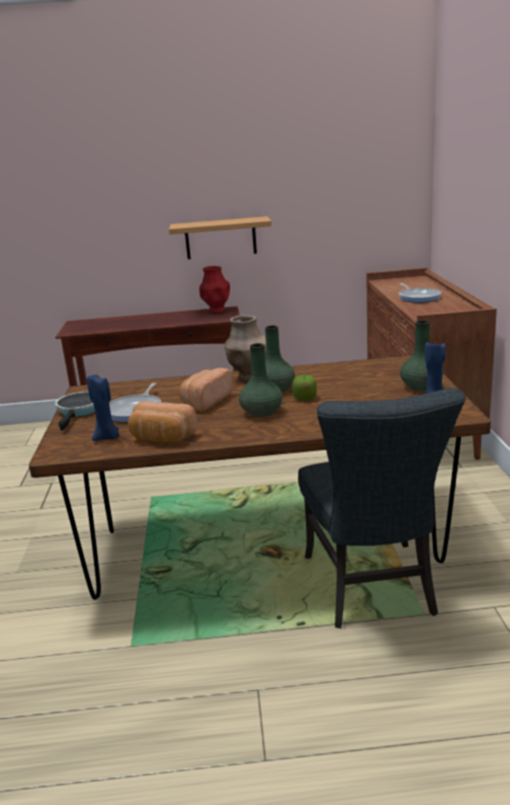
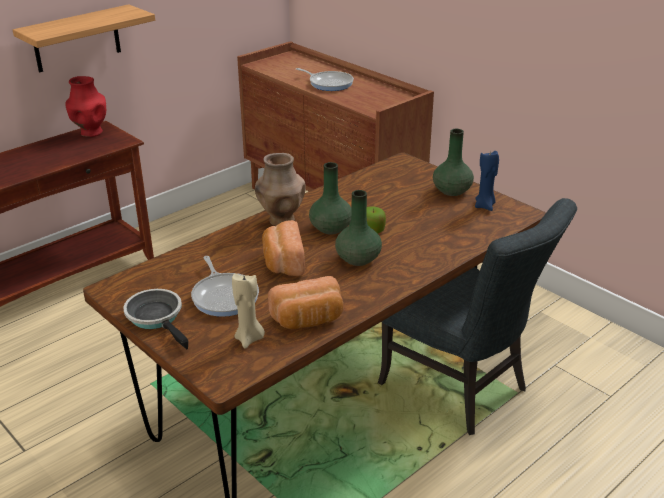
camera: 40 degrees left, 10 degrees up
(107, 437) = (249, 339): blue candle -> beige candle

